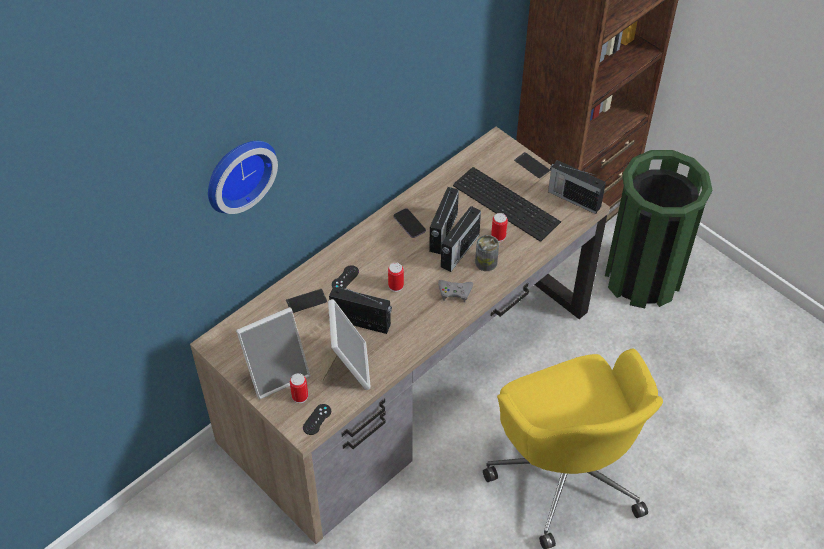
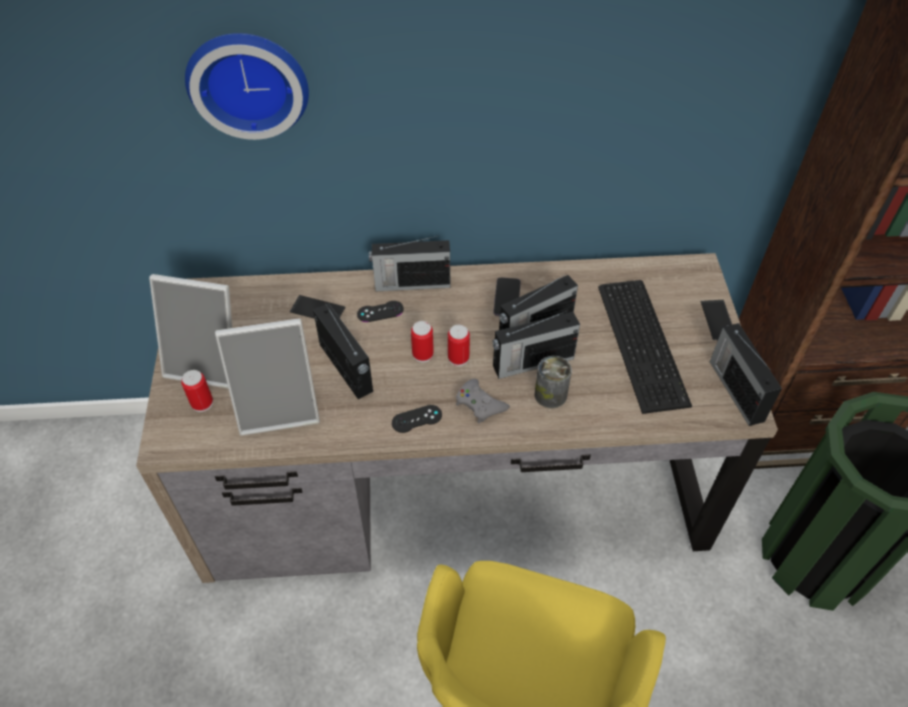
camera: 40 degrees right, 0 degrees up
(317, 419) = (190, 440): black game controller -> black game controller (417, 419)
(345, 250) = (411, 283): none -> radio
(347, 367) = (279, 406): picture frame -> picture frame turned 45 degrees clockwise
(498, 236) = (595, 375): can -> can (458, 358)

